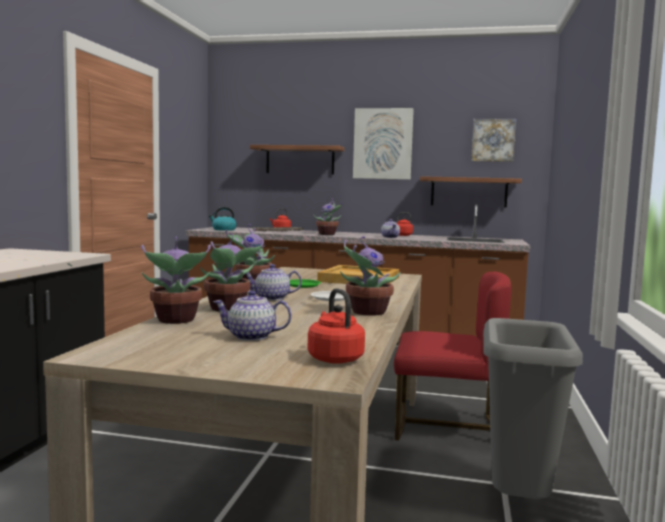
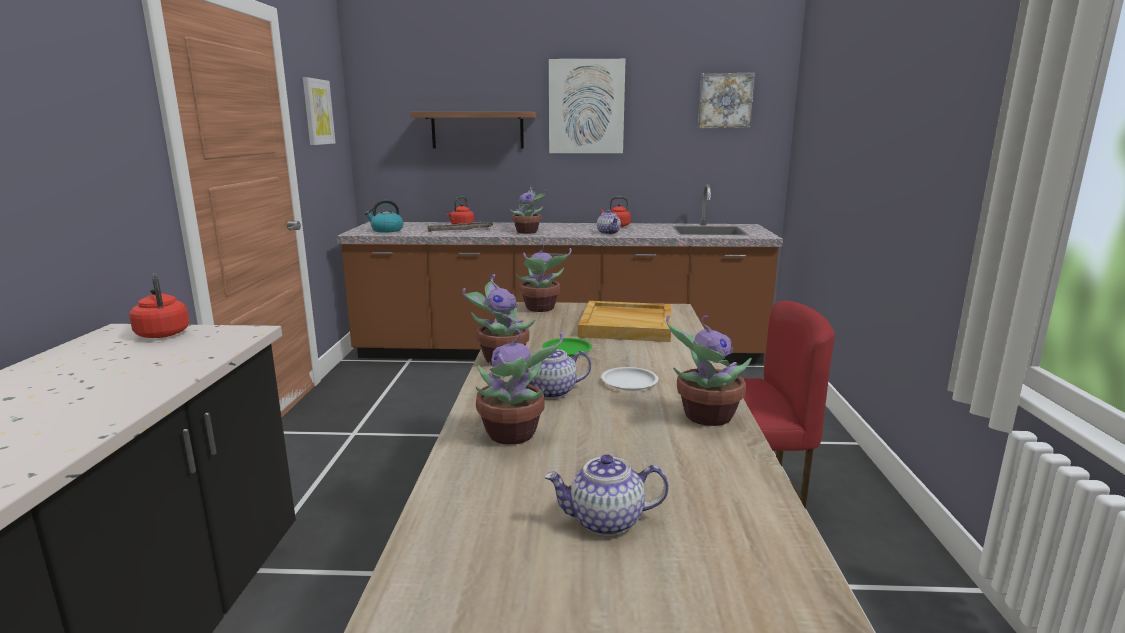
camera: 10 degrees left, 10 degrees up
(176, 320) = (459, 484): potted plant -> potted plant (540, 309)
(182, 141) = (317, 112): none -> picture
(334, 358) = (776, 575): red kettle -> red kettle (163, 333)
(468, 192) = (695, 167): shelf -> none
(519, 502) = (879, 617): grey trash can -> none

